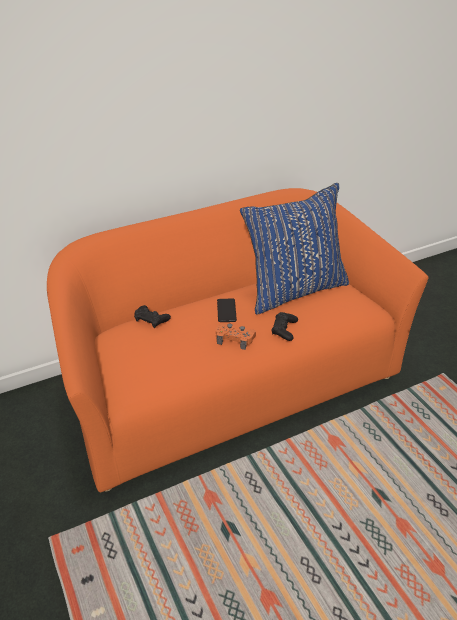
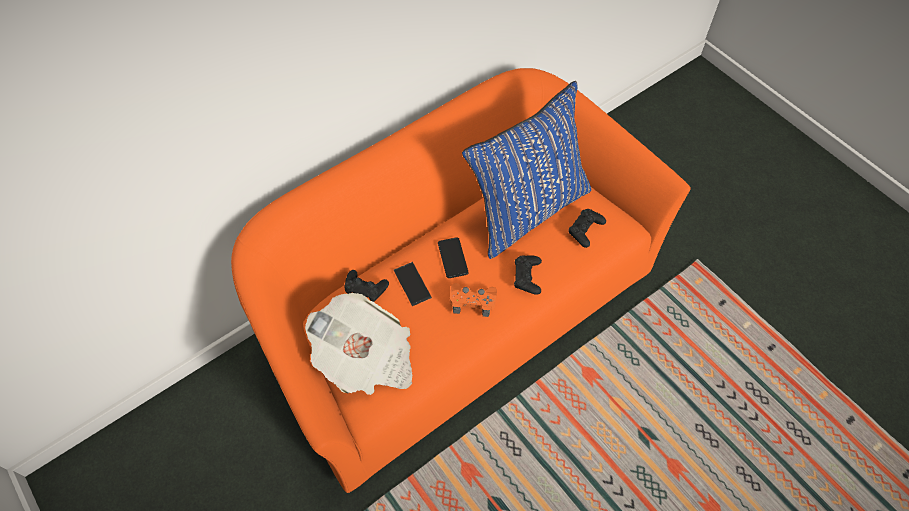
camera: 10 degrees left, 20 degrees up
(137, 363) = (367, 358): none -> newspaper
(189, 322) = (412, 284): none -> phone
(339, 307) = (585, 230): none -> black game controller

